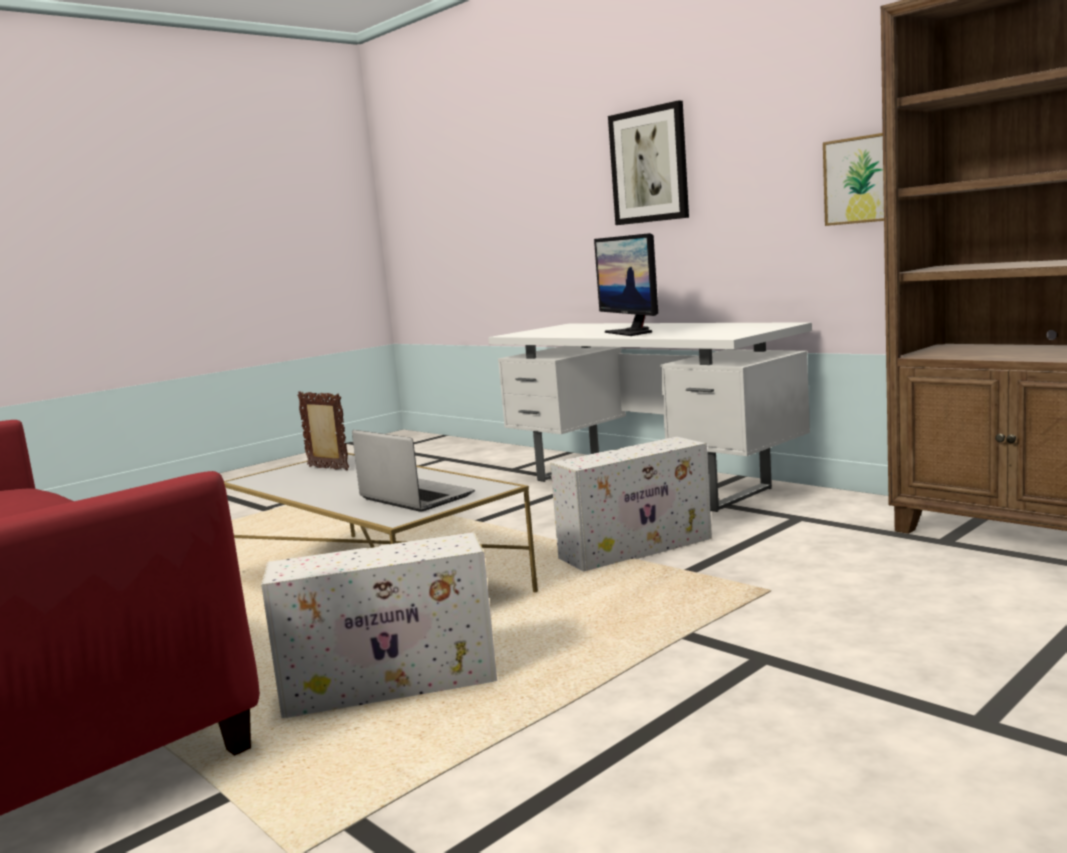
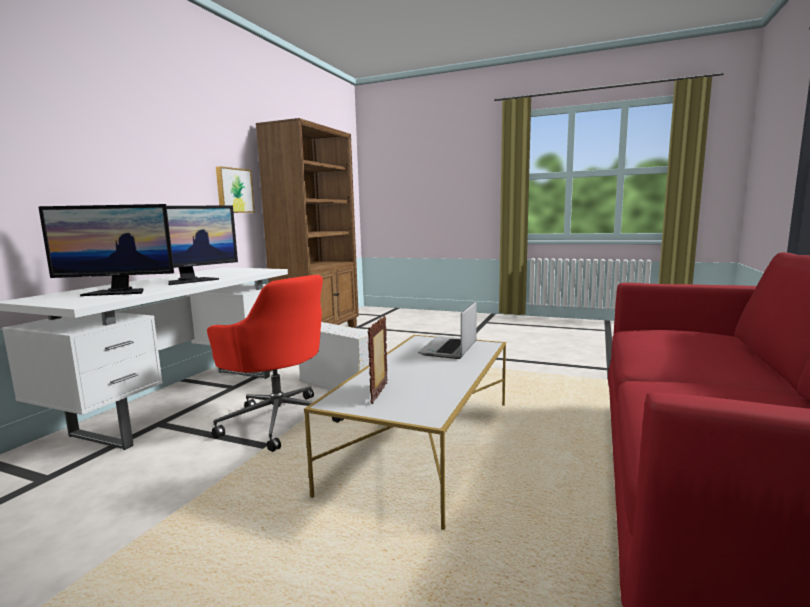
camera: 115 degrees left, 0 degrees up
(393, 685) = (536, 399): white storage box -> none
(536, 523) = (279, 420): none -> red office chair
(571, 331) = (118, 292): none -> monitor
(649, 165) = (87, 147): picture -> none

